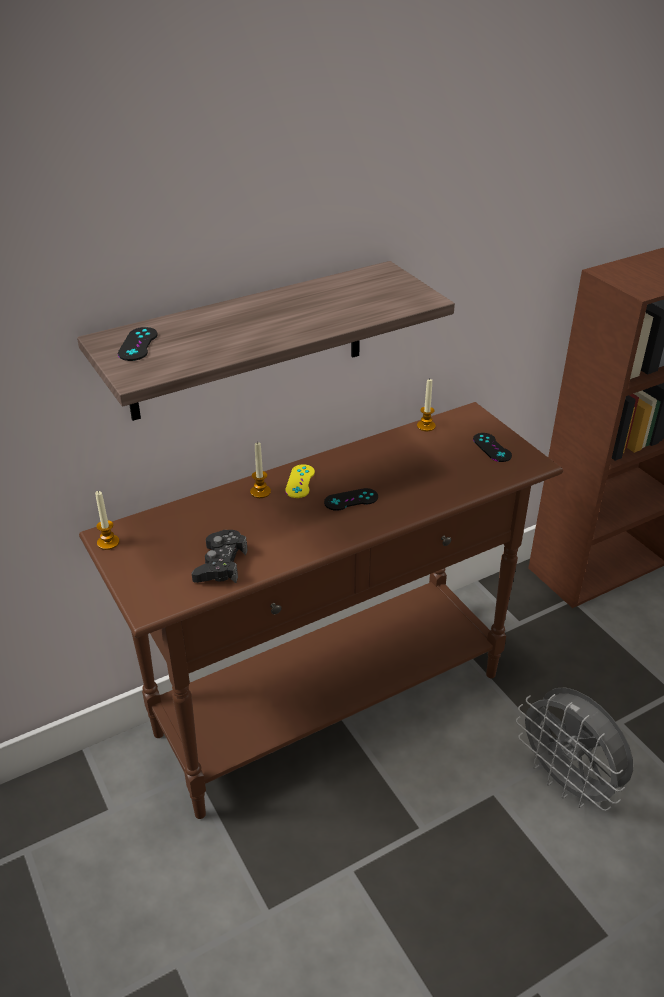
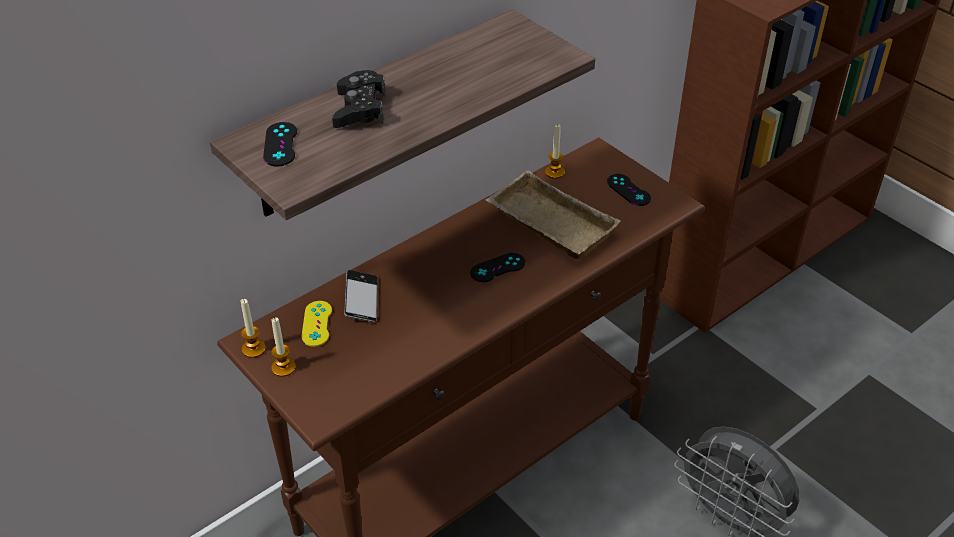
camera: 10 degrees left, 5 degrees up
(218, 513) = (361, 300): none -> phone
(220, 564) = (381, 358): black game controller -> black game controller (359, 109)
(260, 492) = (400, 270): candle -> candle (283, 367)
(300, 481) = (438, 253): yellow game controller -> yellow game controller (317, 324)
(408, 468) = (547, 224): none -> beige tray

